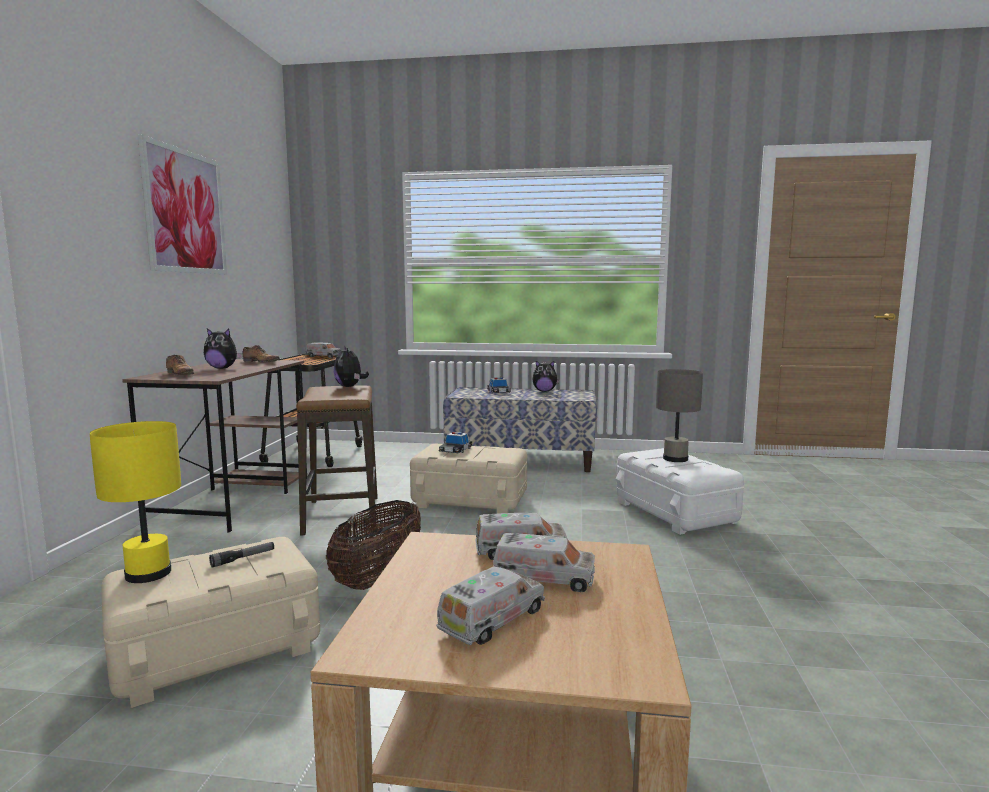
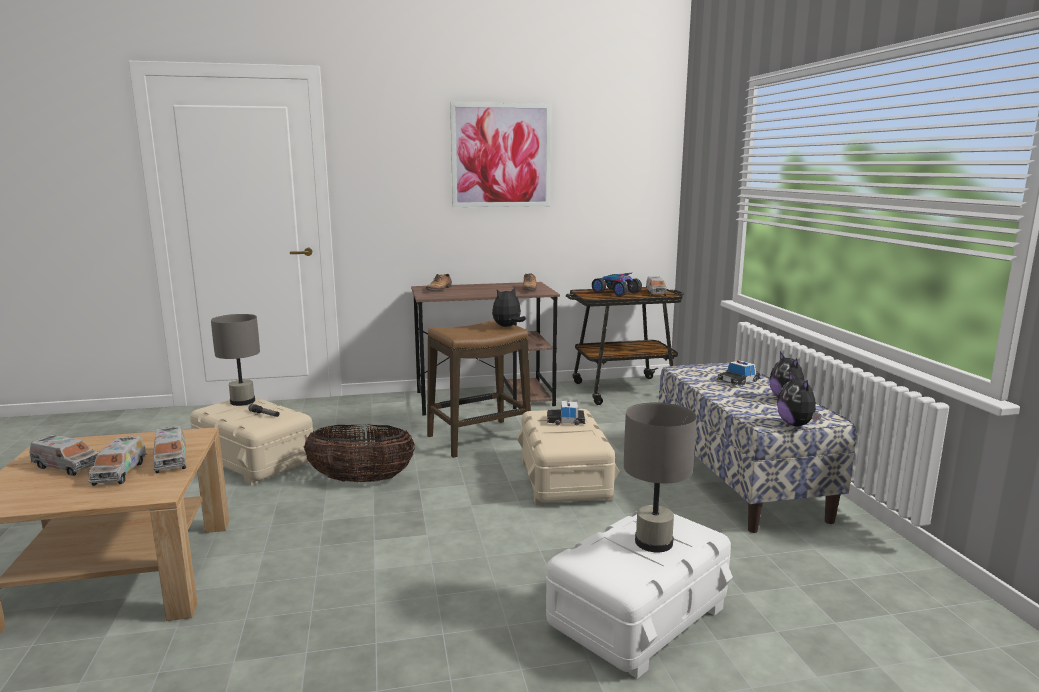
camera: 70 degrees right, 5 degrees up
(149, 573) = (243, 402): yellow table lamp -> grey table lamp
(222, 368) = (481, 289): plush toy -> plush toy (796, 424)
(302, 359) = (616, 292): none -> toy car

